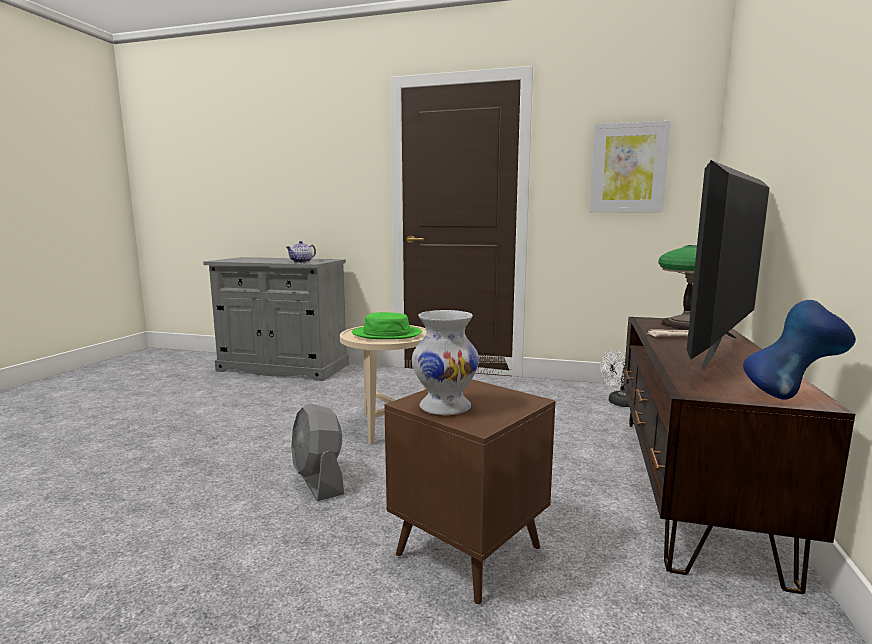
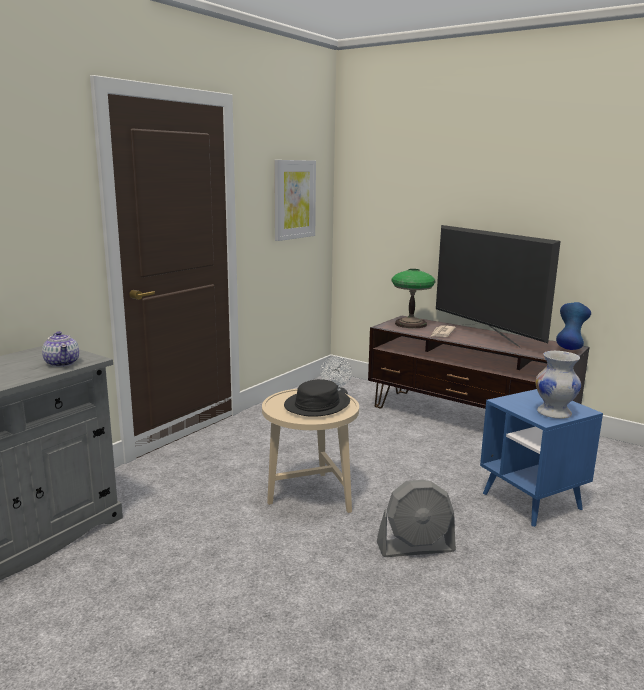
camera: 70 degrees left, 5 degrees up
(387, 334) = (317, 404): green hat -> black hat
(468, 551) = (531, 502): brown side table -> blue side table

